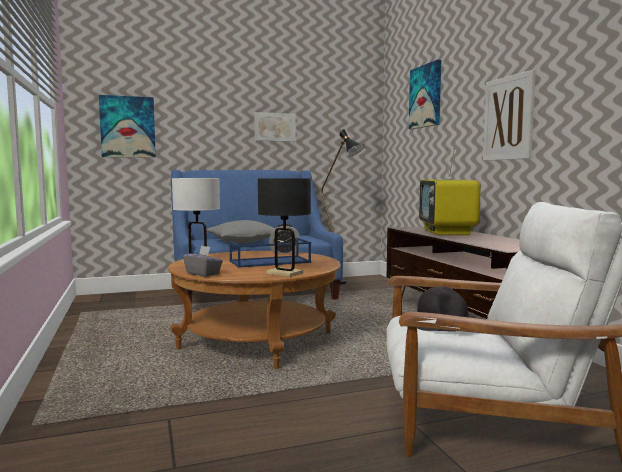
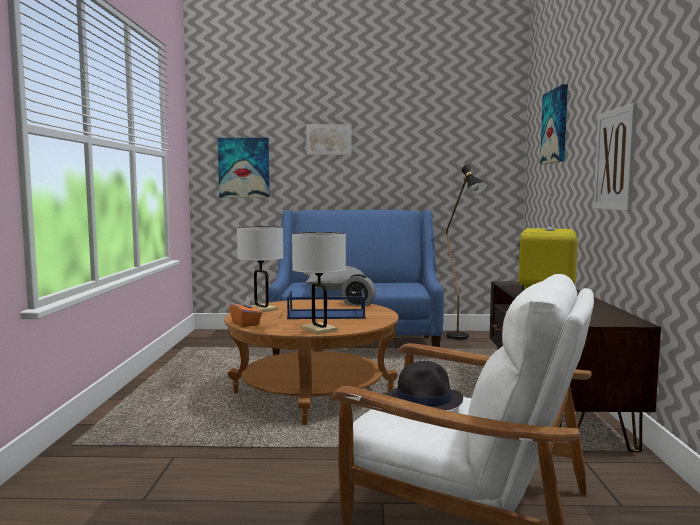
camera: 20 degrees right, 0 degrees up
(203, 274) = (246, 324): grey tissue box -> orange tissue box
(274, 127) = (393, 163): picture -> picture (328, 139)
(284, 273) = (319, 329): black table lamp -> white table lamp

